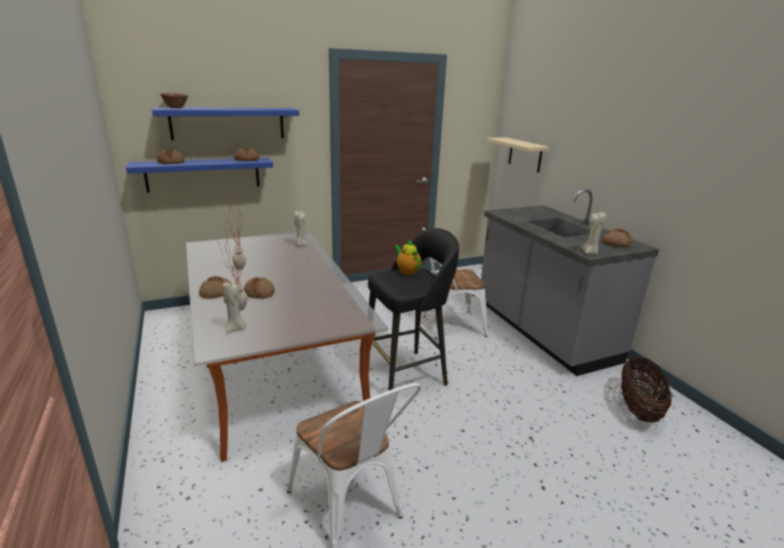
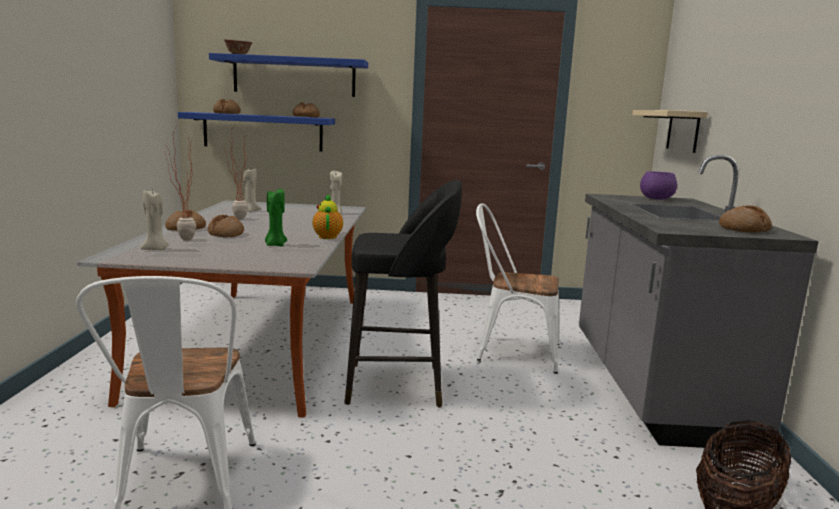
camera: 25 degrees right, 10 degrees down
(316, 299) = (275, 245): none -> green candle
(407, 271) = (407, 234): teapot -> teapot (327, 236)
(529, 210) = (656, 199): none -> purple bowl
(590, 252) = (674, 229): beige candle -> beige candle (250, 211)

